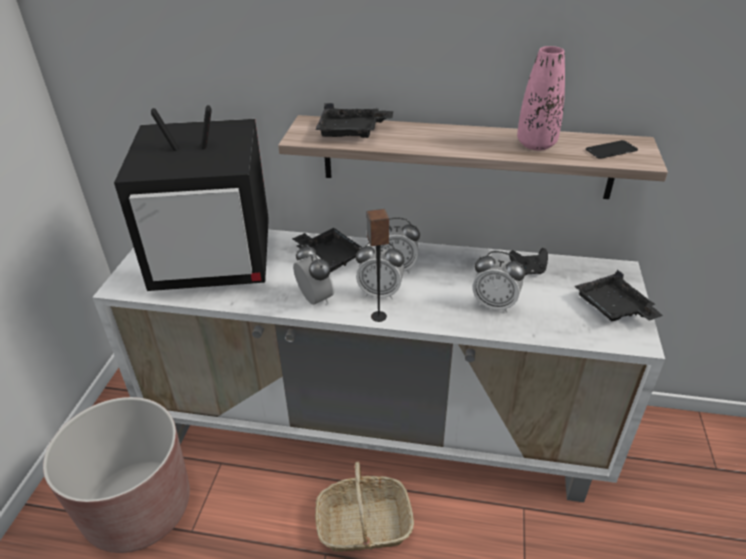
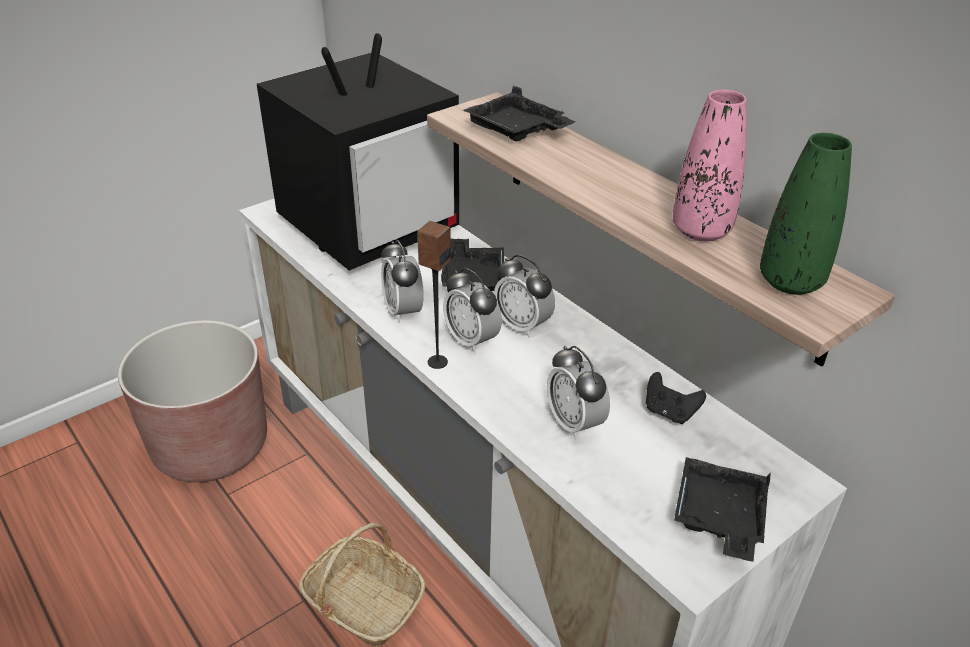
camera: 40 degrees right, 0 degrees up
(216, 259) = (370, 227): television -> television turned 75 degrees counterclockwise
(315, 299) = (403, 311): alarm clock -> alarm clock turned 150 degrees clockwise
(611, 150) = (790, 282): phone -> green vase

